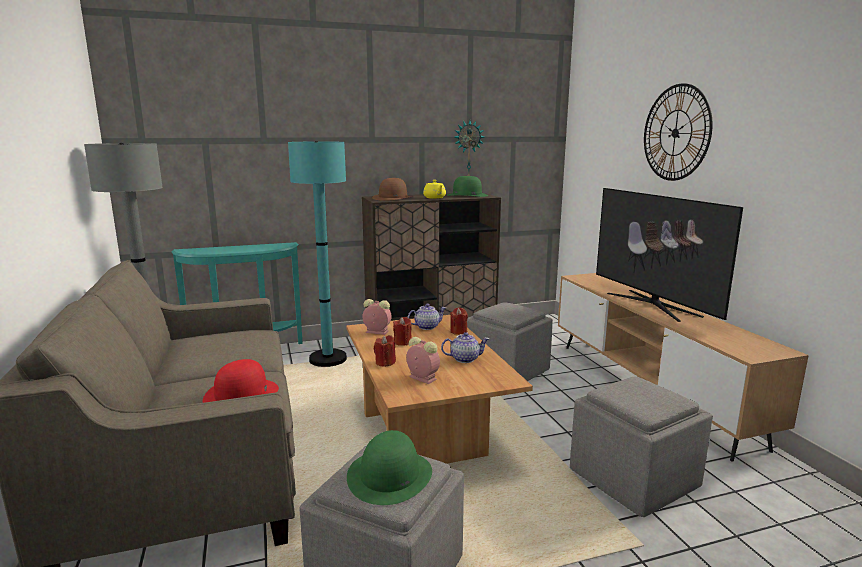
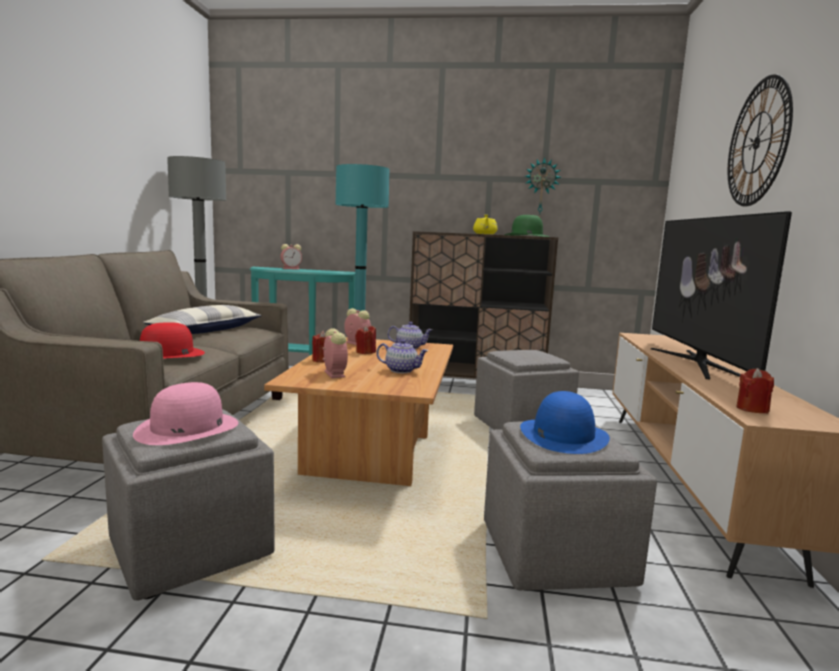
camera: 25 degrees right, 5 degrees down
(212, 348) = (206, 331): none -> pillow
(226, 248) = (291, 269): none -> alarm clock
(390, 476) = (187, 428): green hat -> pink hat
(393, 198) = (443, 232): brown hat -> none
(458, 331) = (434, 354): red candle -> red candle (752, 409)
(640, 395) = (563, 435): none -> blue hat

